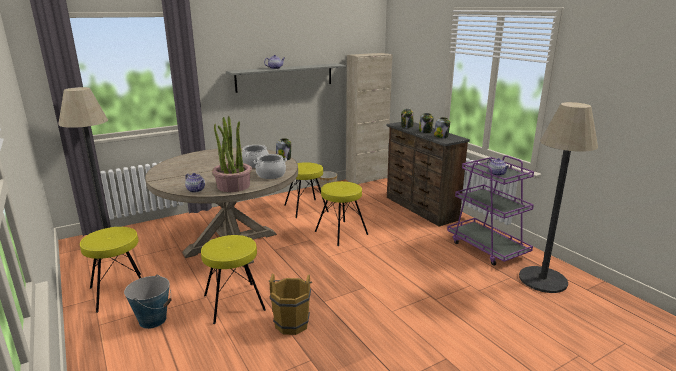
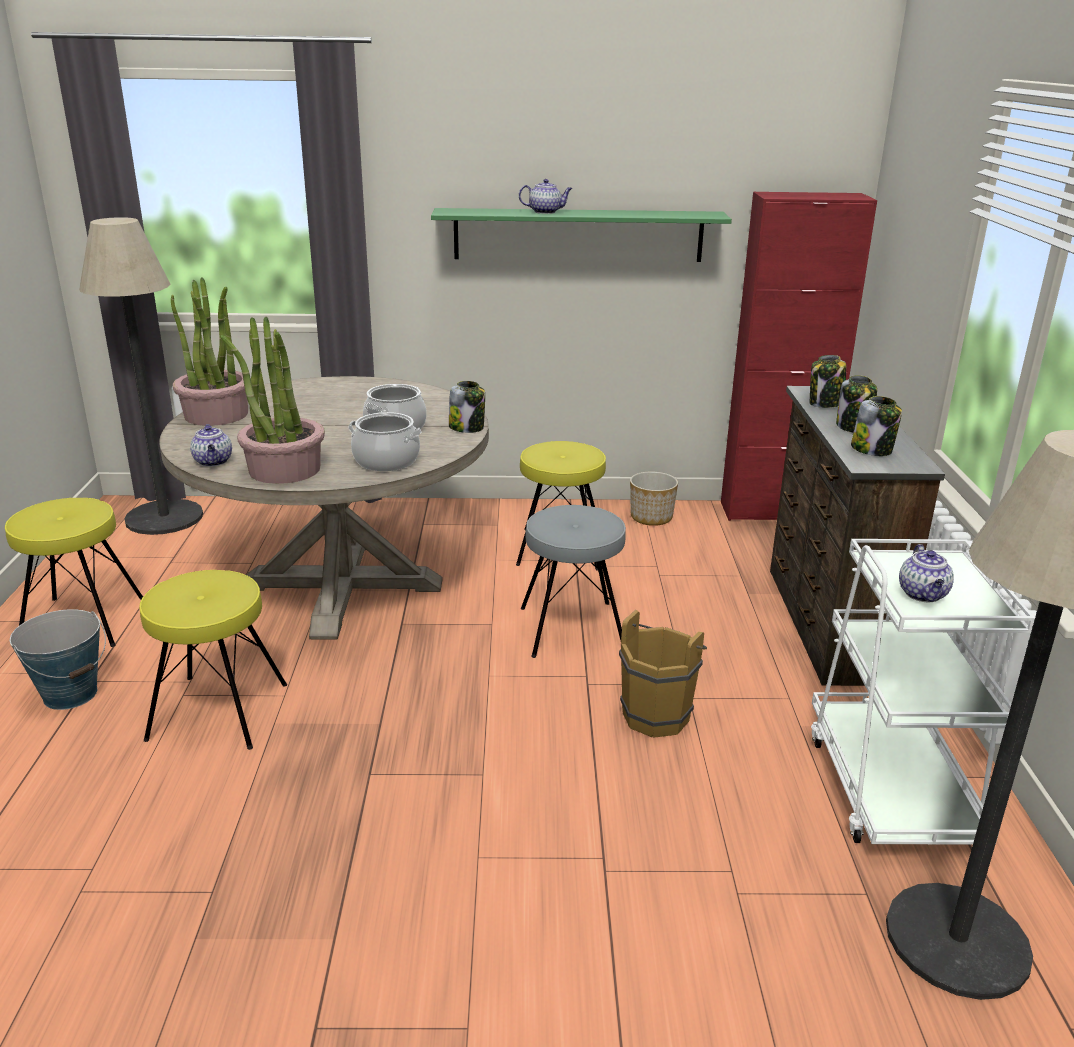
camera: 30 degrees right, 5 degrees up
(165, 174) = (216, 415): none -> potted plant
(285, 77) = (578, 235): grey shelf -> green shelf
(292, 322) = (267, 795): brown bucket -> brown bucket (658, 714)
(341, 233) = (573, 629): yellow stool -> grey stool
(366, 179) = (772, 511): beige cabinet -> red cabinet
(487, 247) = (891, 787): purple cart -> white cart

